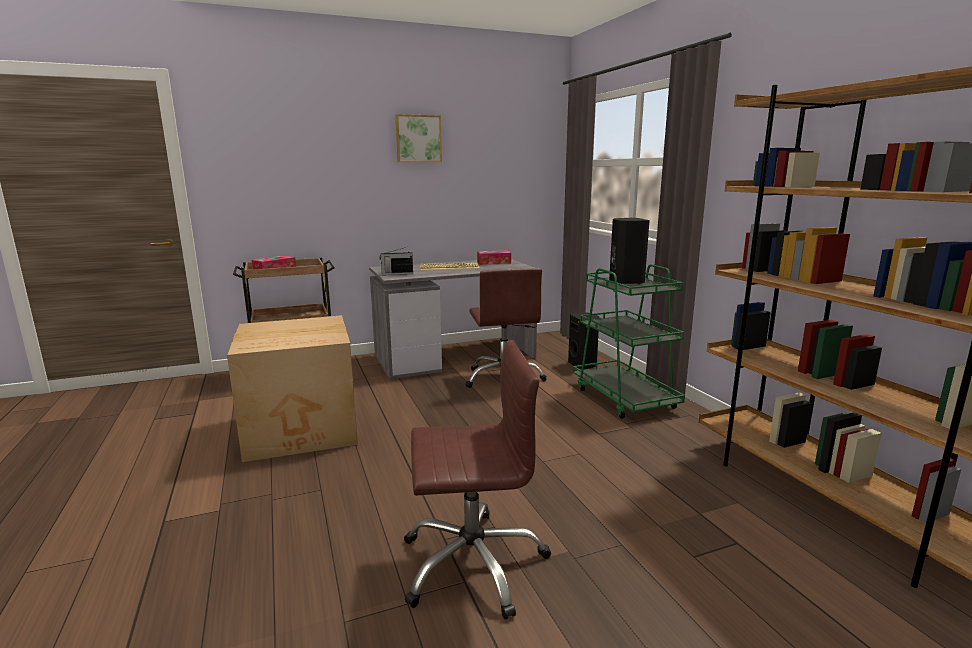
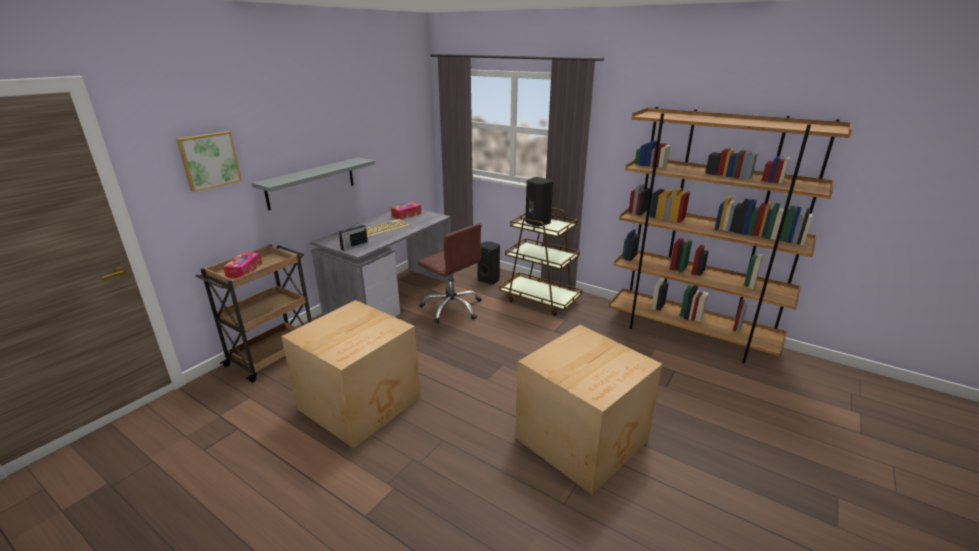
camera: 35 degrees left, 10 degrees up
(383, 205) = (311, 183): none -> grey shelf
(418, 139) = (332, 117): picture -> picture (209, 160)
(472, 563) = (583, 439): brown office chair -> cardboard box
(624, 398) = (540, 299): green cart -> brown cart

